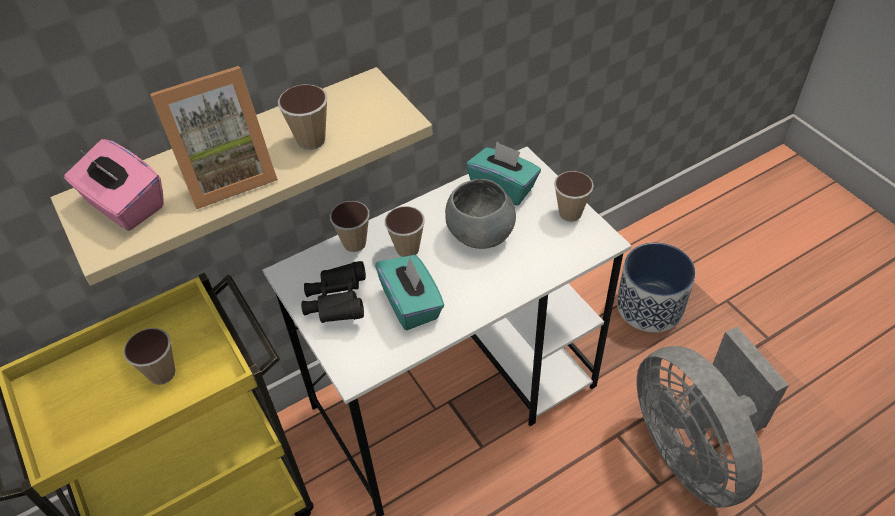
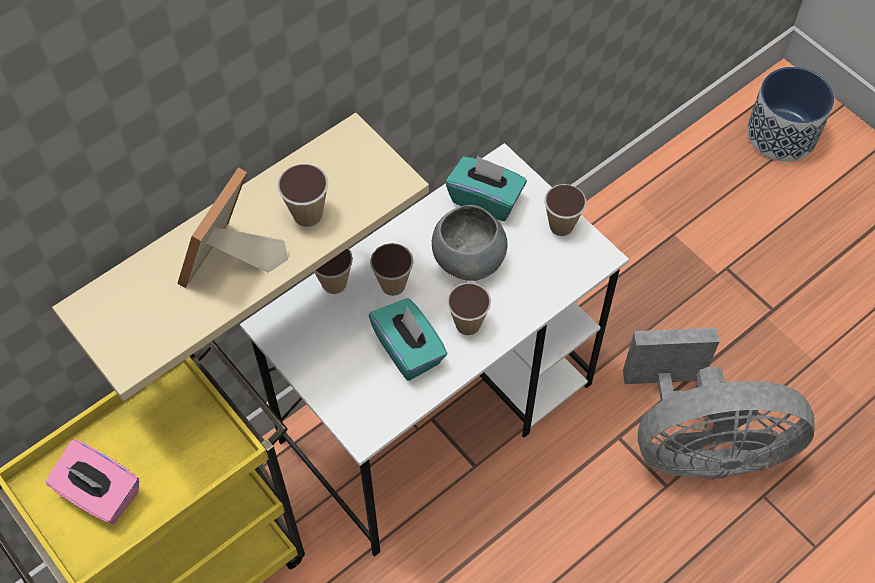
camera: 10 degrees left, 10 degrees up
(124, 205) = (134, 310): pink tissue box -> pink tissue box (100, 494)
(162, 373) = (166, 456): cup -> cup (468, 324)
(227, 175) = (230, 264): picture frame -> picture frame turned 150 degrees clockwise
(337, 303) = (330, 355): black binoculars -> none
(650, 306) = (642, 283): planter -> planter (781, 134)
(693, 450) = (699, 445): grey fan -> grey fan turned 60 degrees counterclockwise

